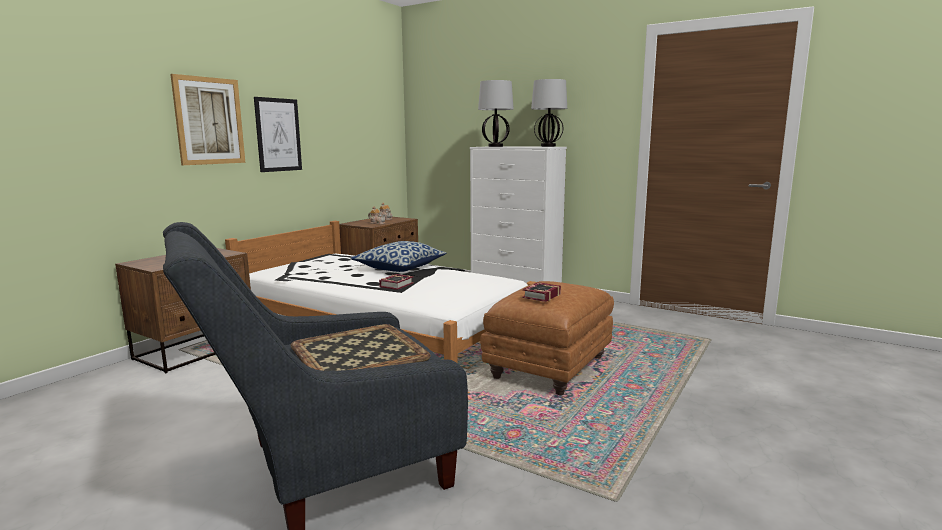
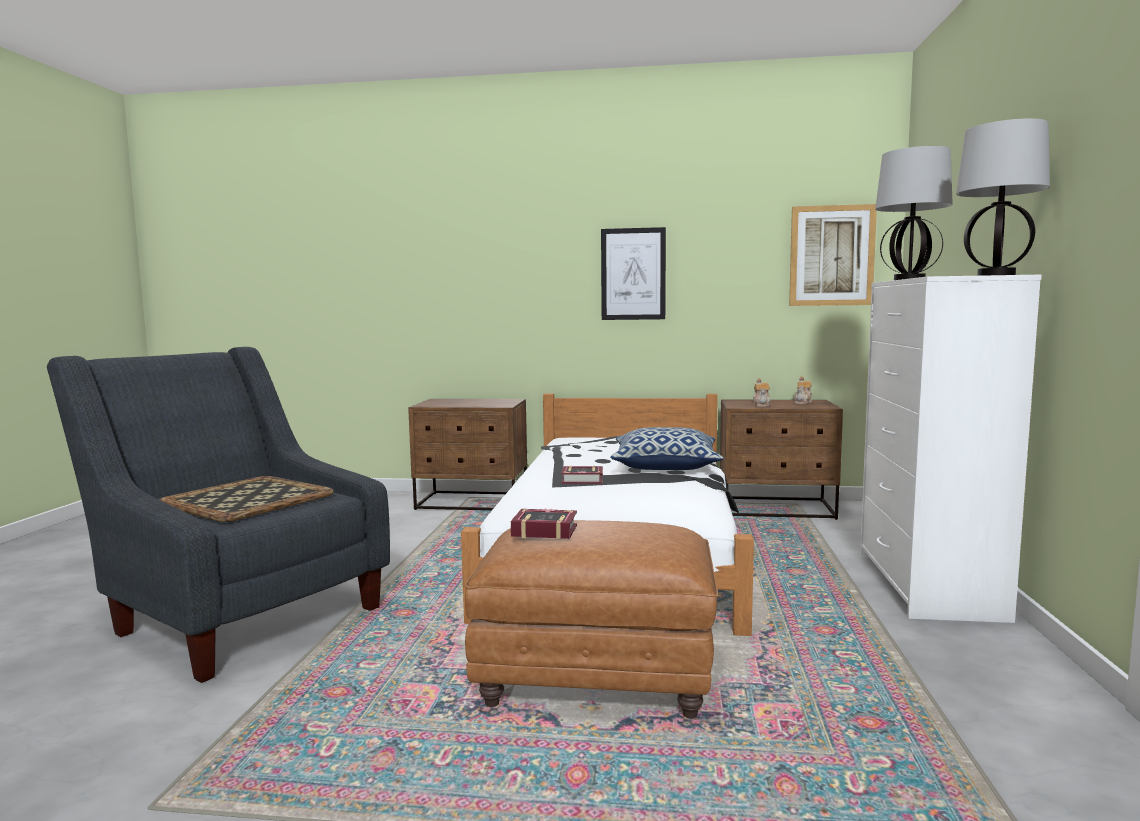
camera: 65 degrees right, 5 degrees down
(209, 121) = (541, 261): picture -> picture (831, 256)

